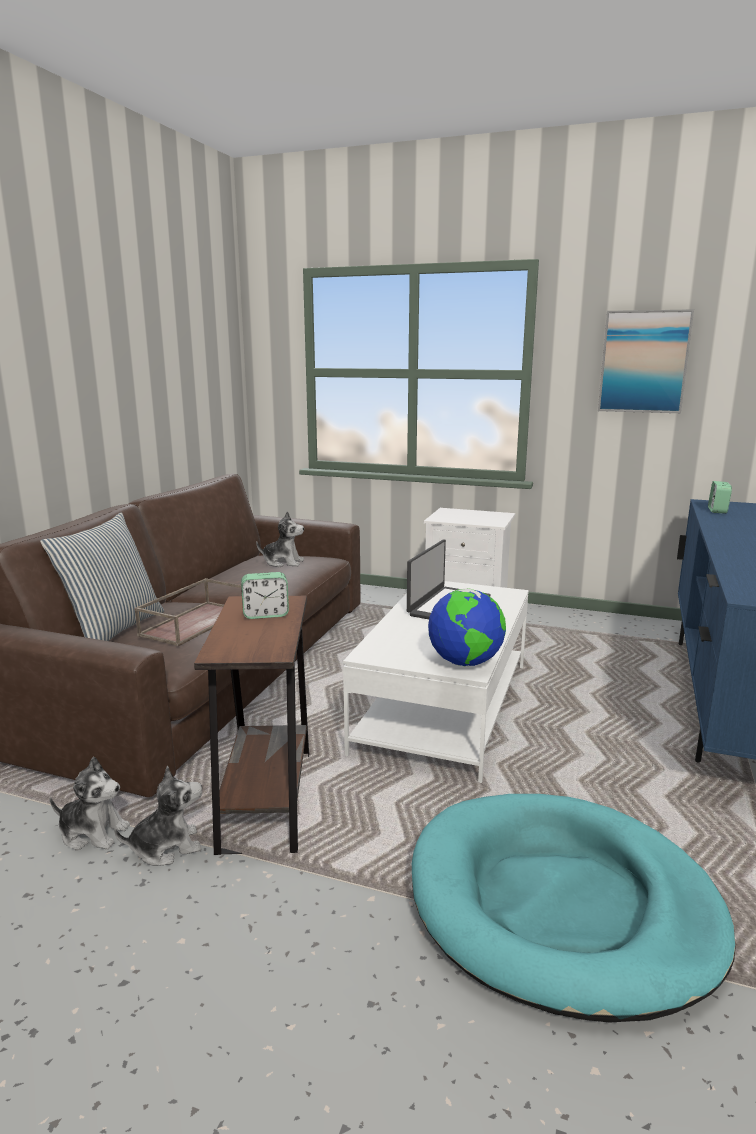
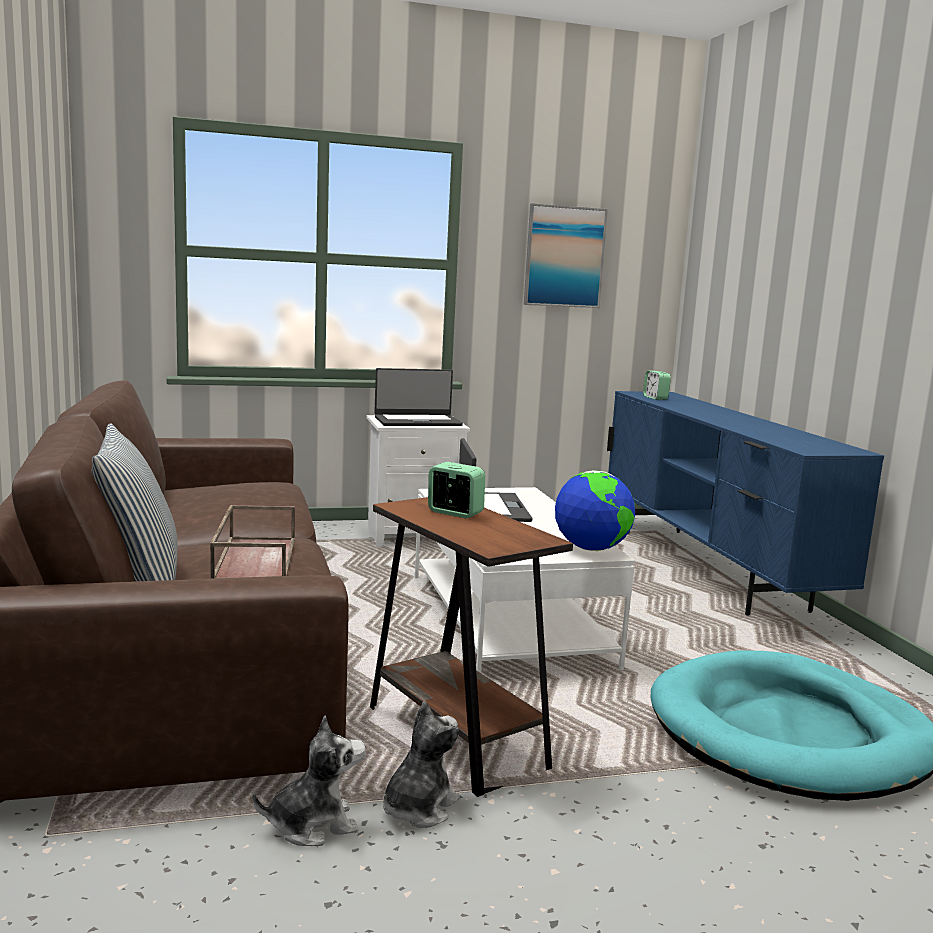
camera: 35 degrees left, 5 degrees down
(266, 614) = (455, 513): alarm clock -> alarm clock turned 105 degrees counterclockwise
(283, 562) = (236, 490): plush toy -> none
(470, 516) = (417, 421): none -> laptop

